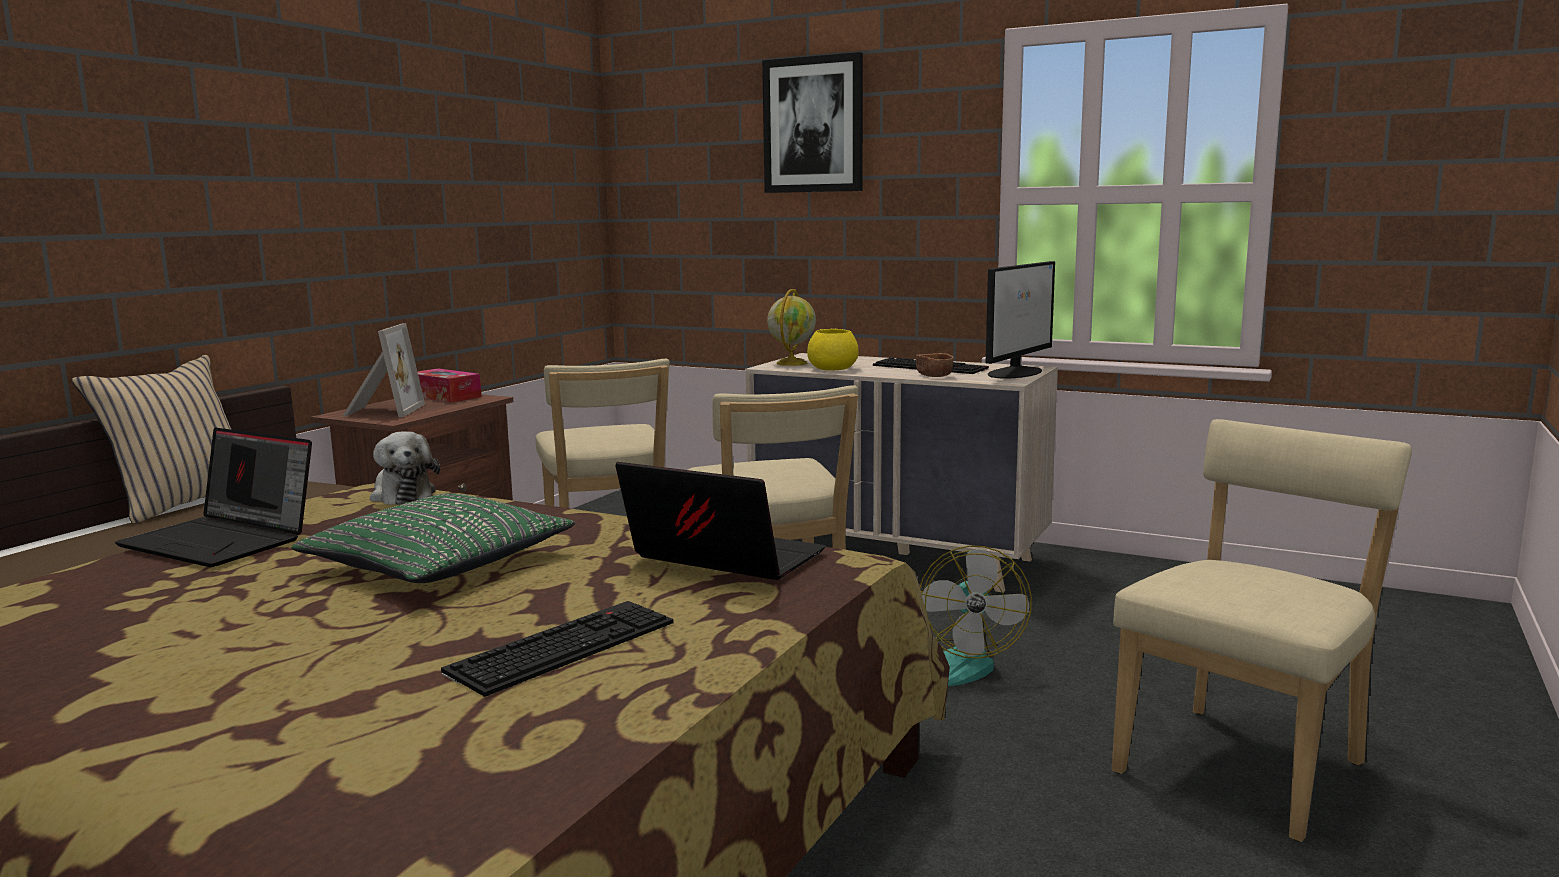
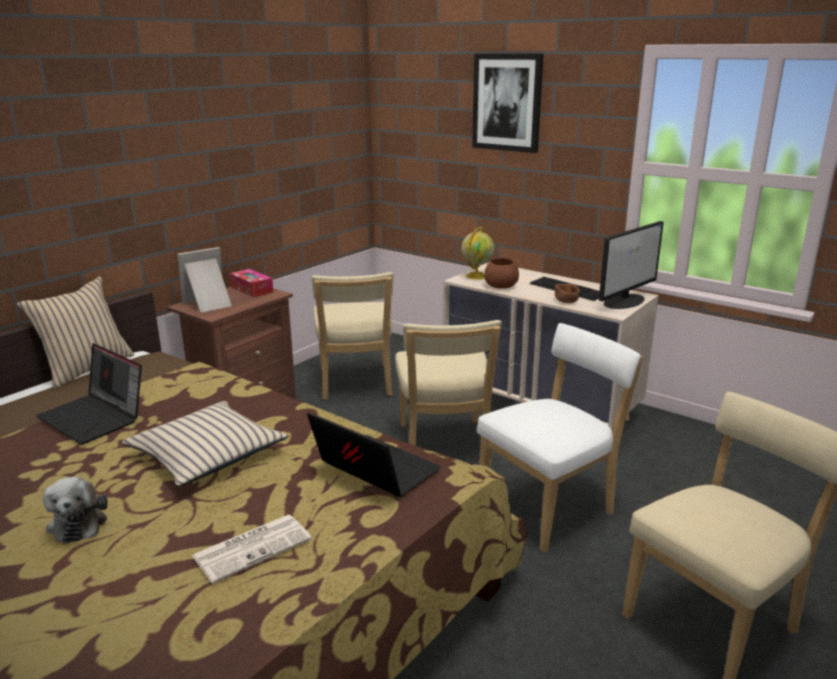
camera: 10 degrees right, 10 degrees up
(381, 411) = (209, 304): picture frame -> picture frame turned 135 degrees counterclockwise
(403, 495) = (207, 379): plush toy -> plush toy (78, 522)
(438, 563) = (207, 454): green pillow -> beige pillow
(563, 645) = (253, 547): keyboard -> newspaper
(832, 369) = (501, 286): yellow bowl -> brown bowl
(957, 662) = (550, 507): fan -> white chair

